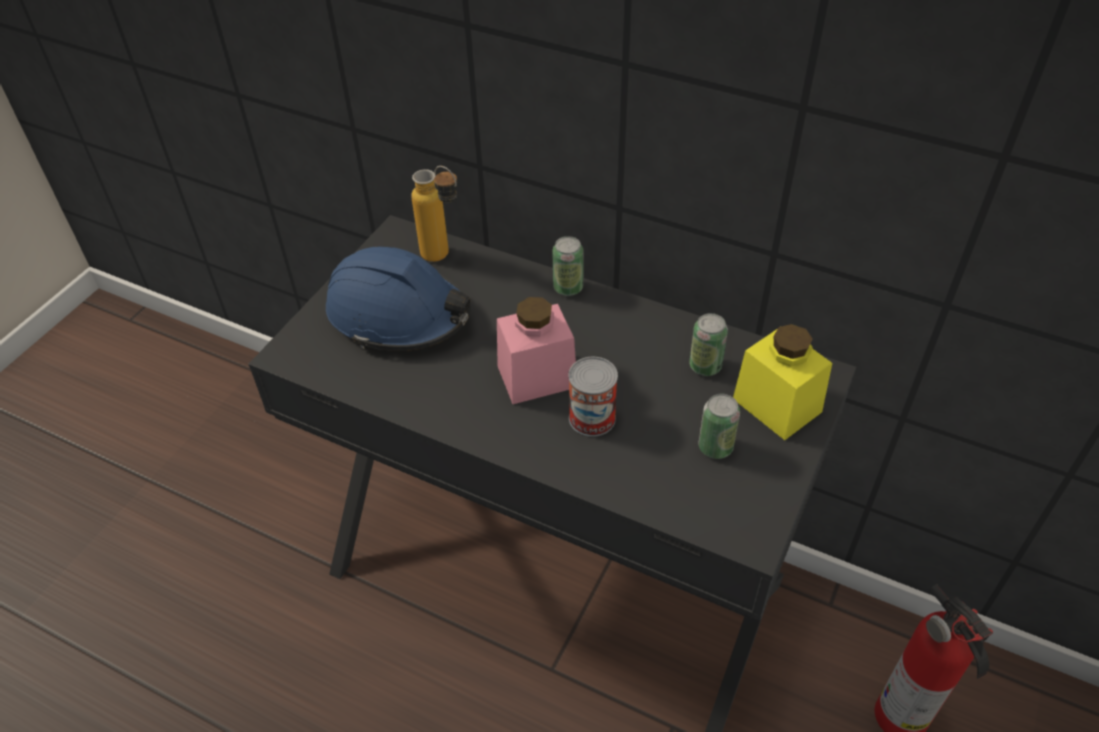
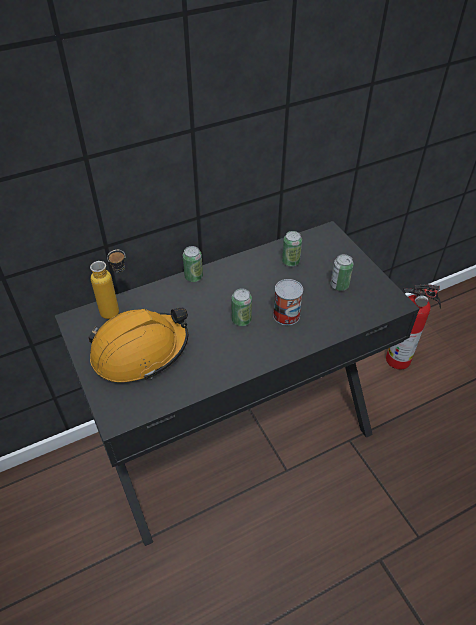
camera: 55 degrees left, 0 degrees up
(399, 315) = (140, 351): blue hard hat -> orange hard hat
(537, 376) = (241, 320): pink jar -> can
(777, 405) = (333, 254): yellow jar -> none

